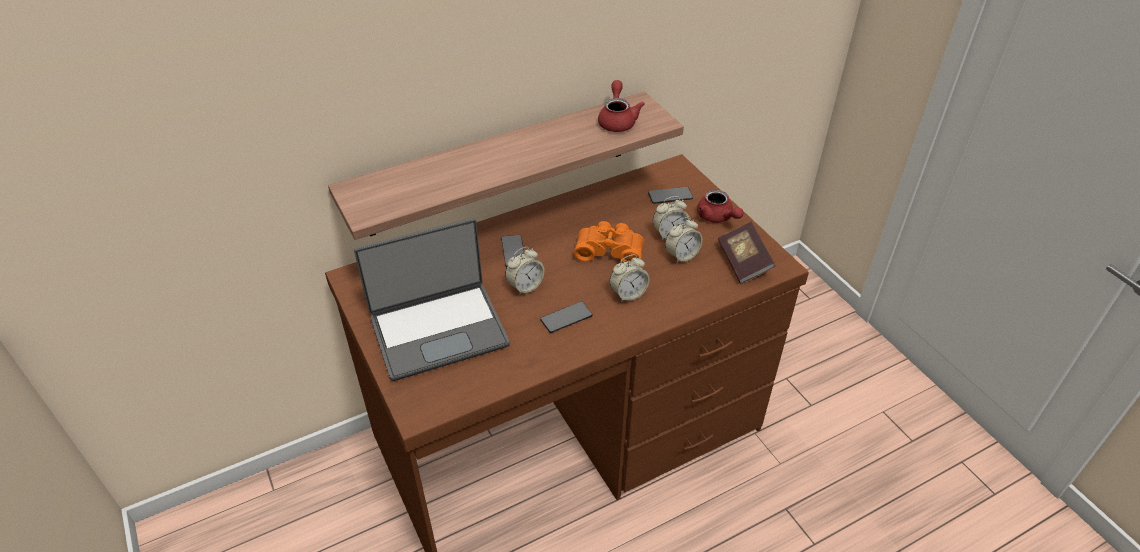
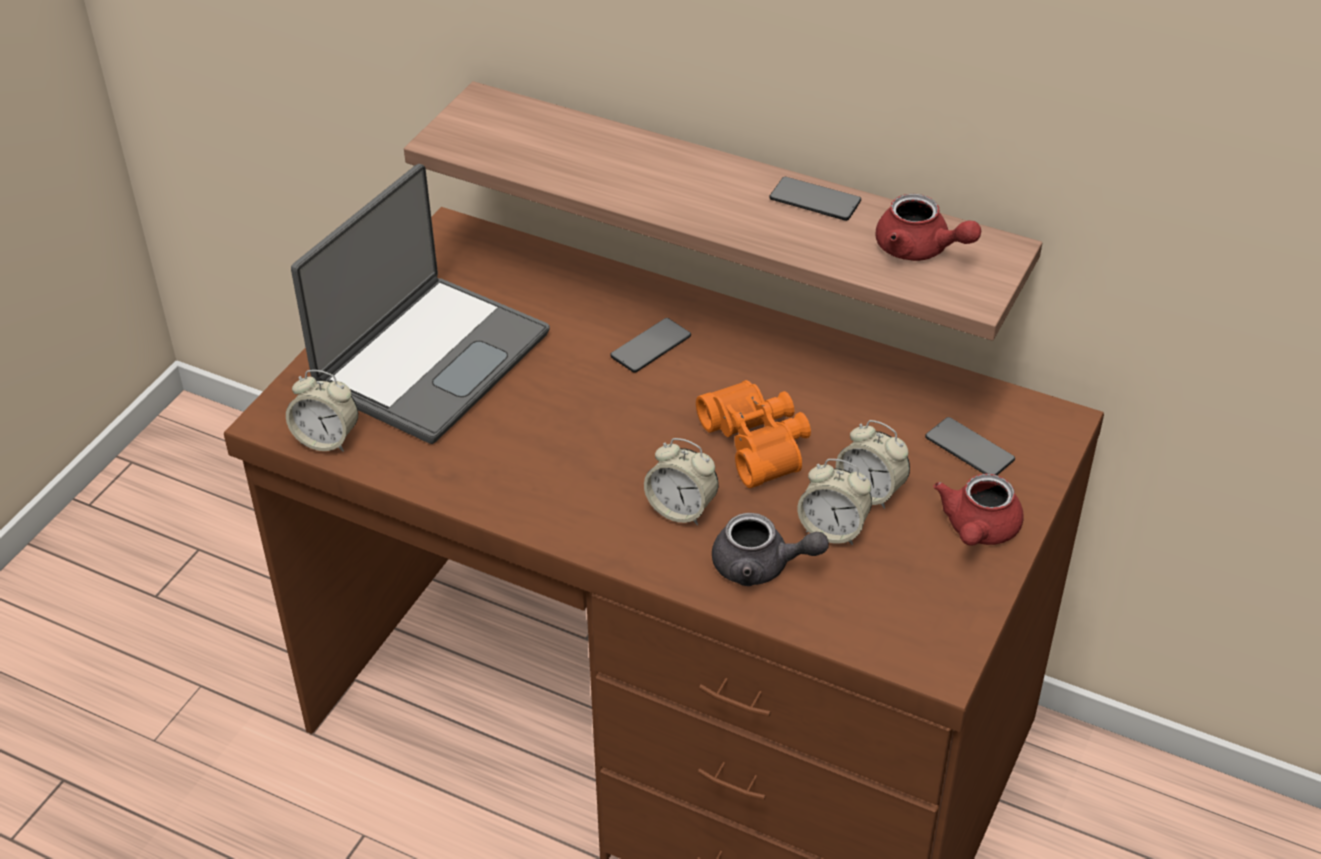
camera: 55 degrees right, 0 degrees up
(438, 330) = (430, 359): laptop -> laptop turned 90 degrees counterclockwise
(525, 286) = (591, 395): alarm clock -> alarm clock (327, 439)
(566, 318) = (567, 468): phone -> phone (815, 200)
(617, 120) = (920, 250): red teapot -> red teapot turned 75 degrees clockwise
(685, 287) = (761, 567): none -> grey teapot
(743, 262) = (896, 612): book -> none

